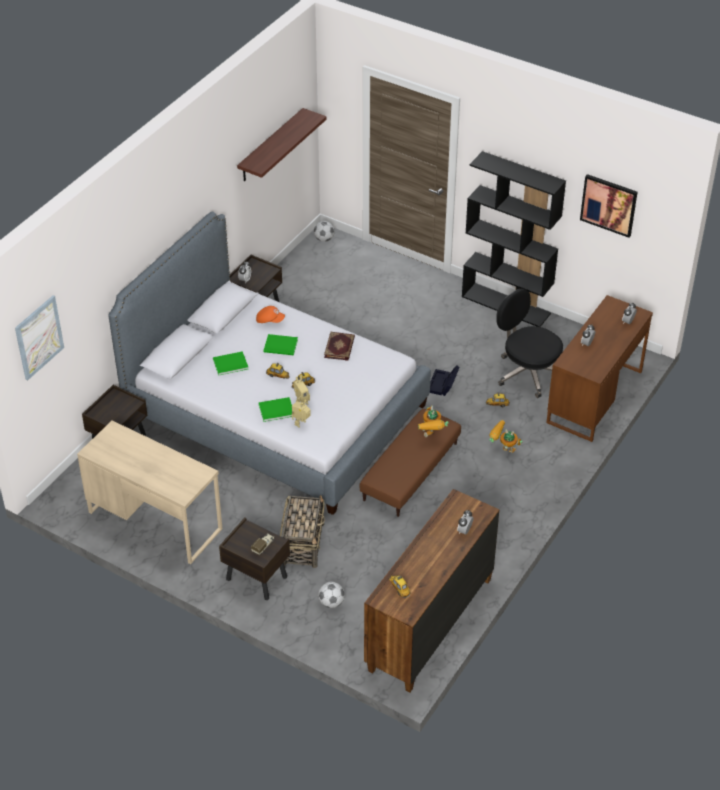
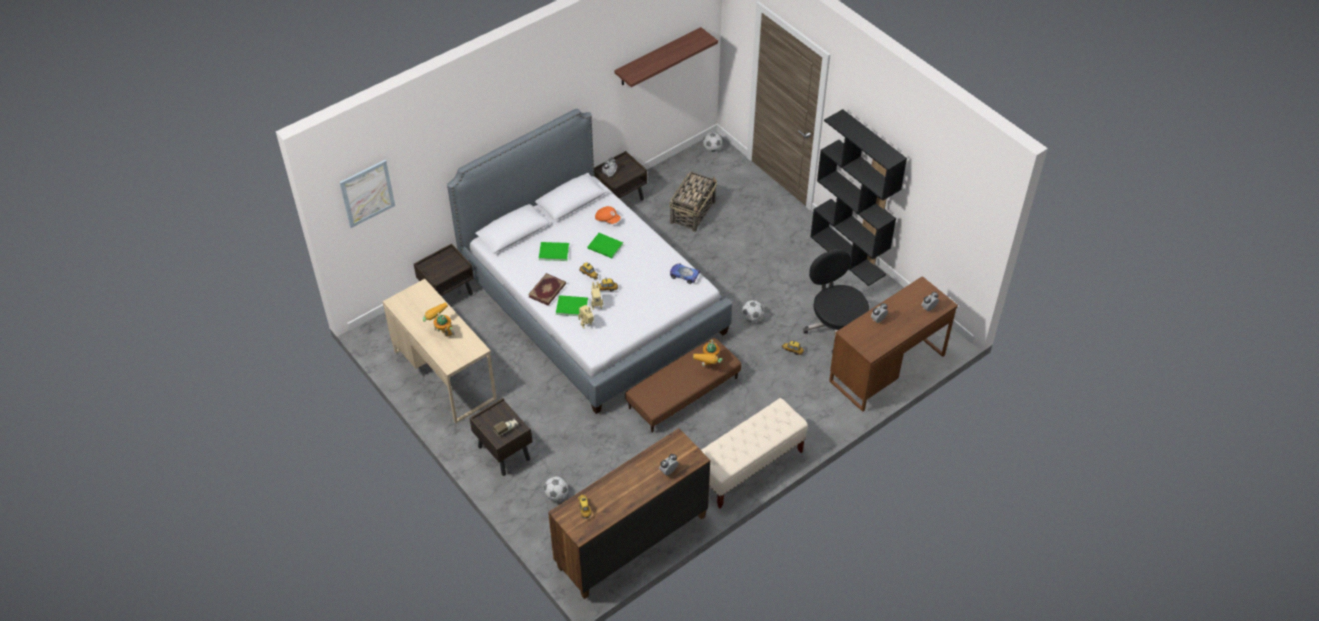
camera: 20 degrees right, 5 degrees up
(303, 543) = (558, 432): basket -> basket (693, 212)
(340, 347) = (656, 262): book -> book (548, 291)
(374, 353) = (684, 275): none -> toy car
(443, 385) = (752, 318): black storage box -> football
(502, 450) = (775, 396): toy robot -> toy robot (442, 331)
(509, 522) = (748, 467): none -> beige bench
(609, 205) = (940, 192): picture -> none

